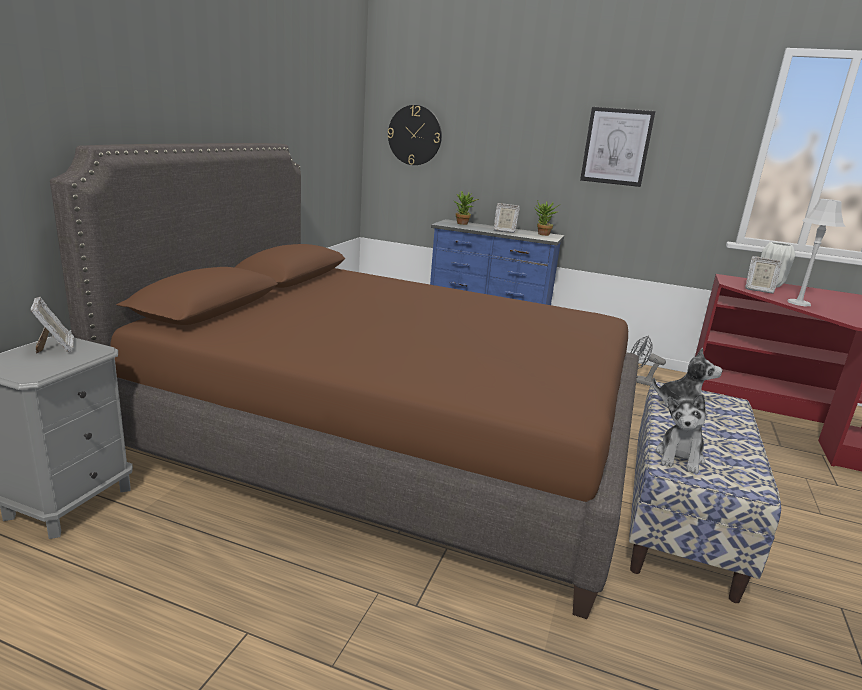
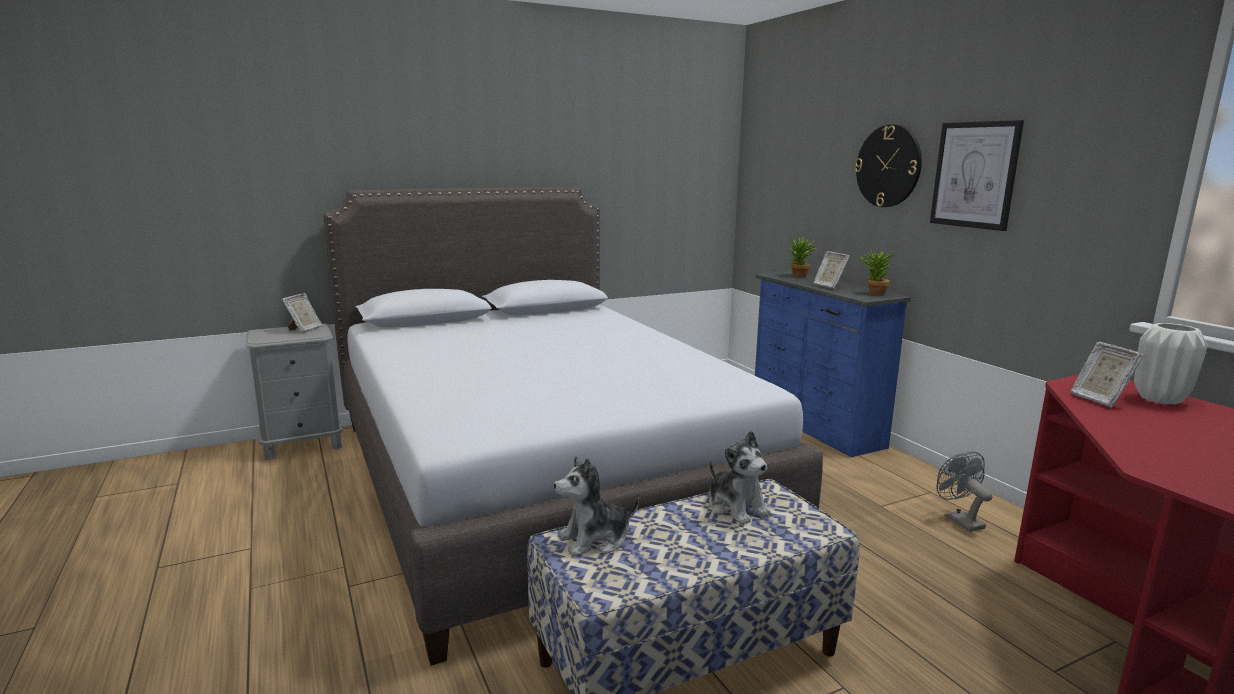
camera: 45 degrees right, 5 degrees down
(387, 443) = (538, 479): brown bed -> grey bed
(414, 135) = (775, 175): wall clock -> wall clock (888, 166)
(799, 303) = (1122, 426): grey table lamp -> none

